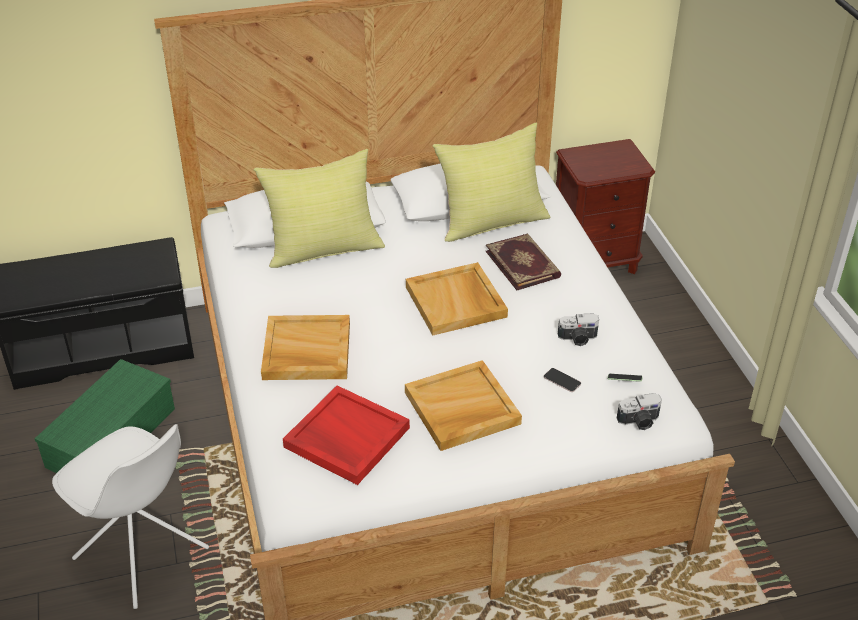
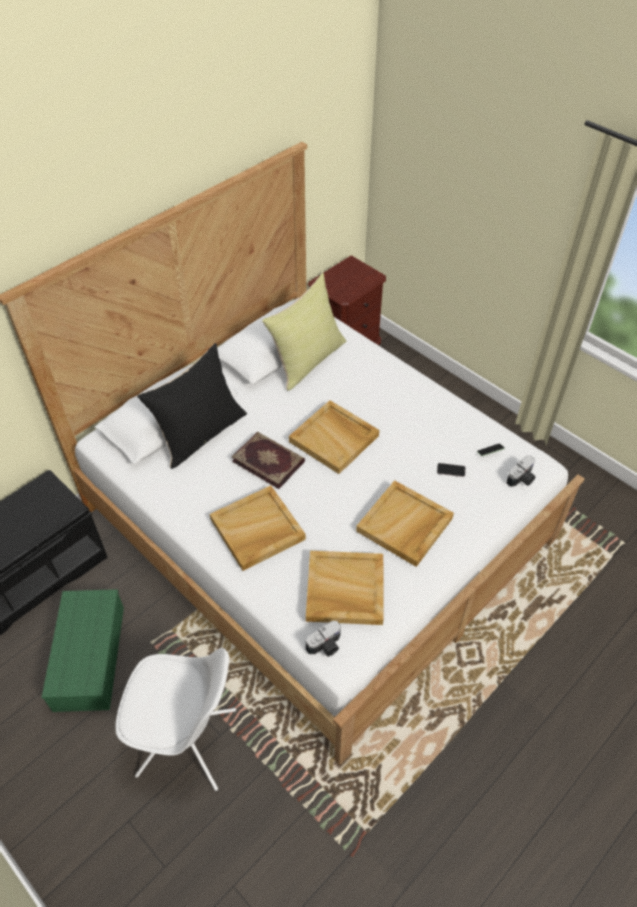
camera: 30 degrees left, 10 degrees up
(324, 248) = (200, 434): yellow pillow -> black pillow
(345, 438) = (344, 590): red tray -> beige tray
(523, 264) = (356, 387): book -> book (269, 461)
(578, 339) = (437, 432): camera -> camera (326, 646)

